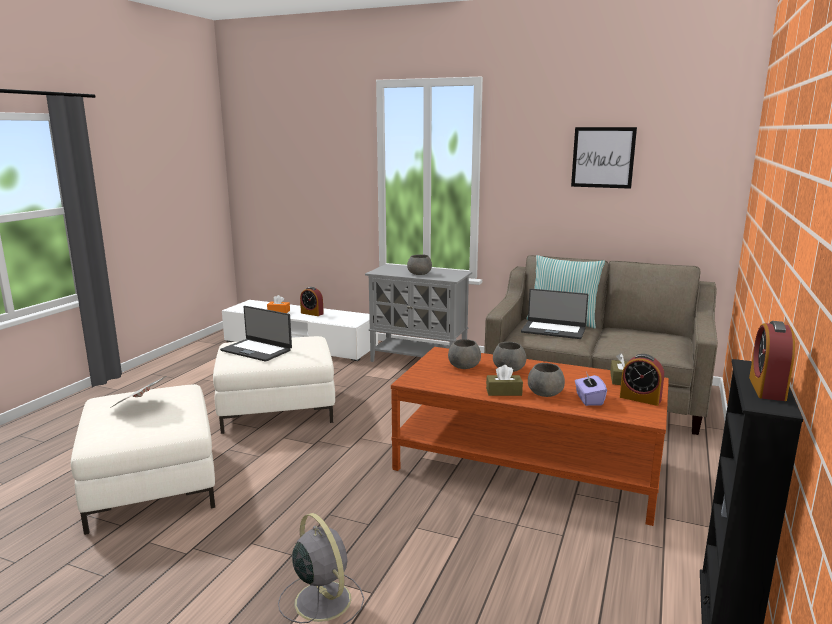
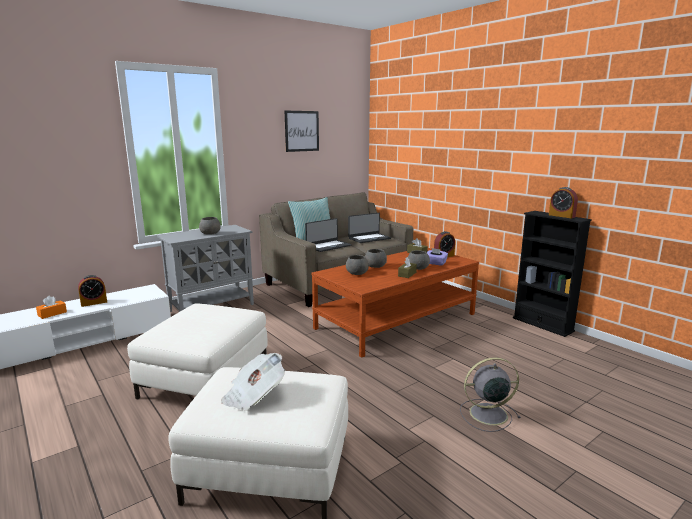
camera: 60 degrees left, 0 degrees up
(257, 350) = (192, 328): laptop -> laptop (369, 238)

